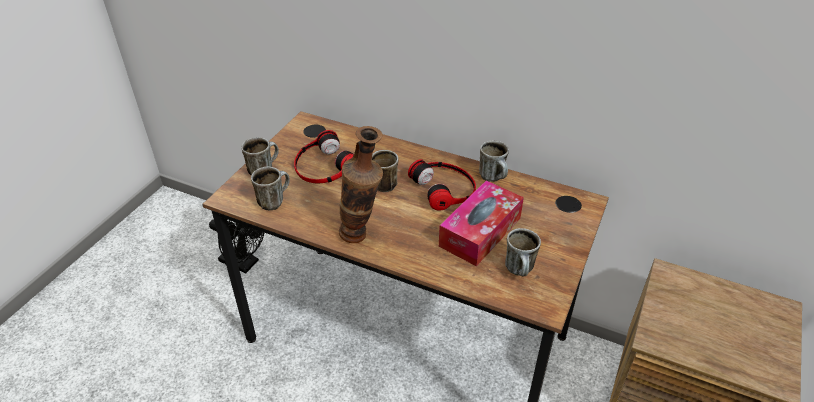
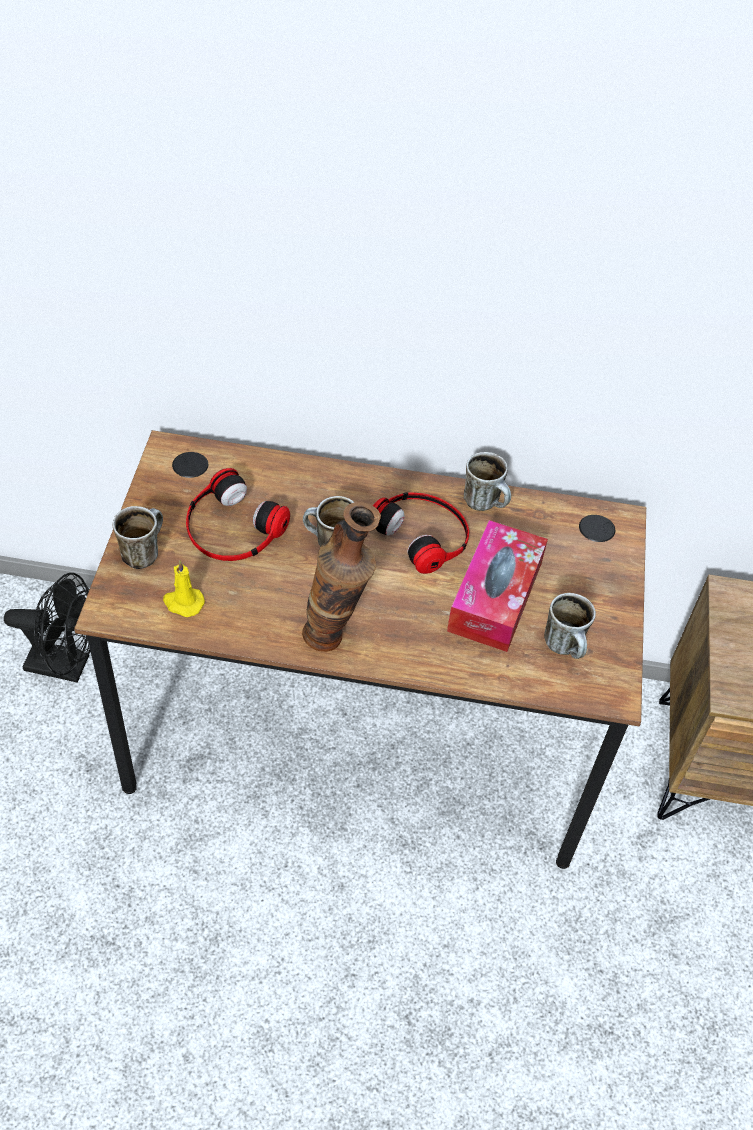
camera: 20 degrees left, 10 degrees up
(274, 201) = (183, 602): mug -> yellow candle

